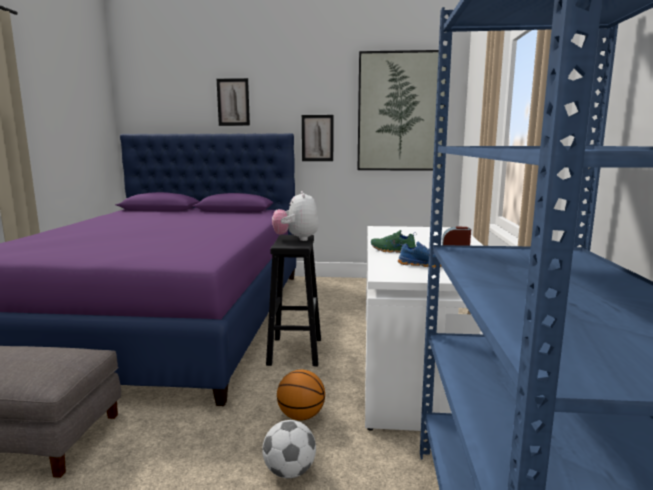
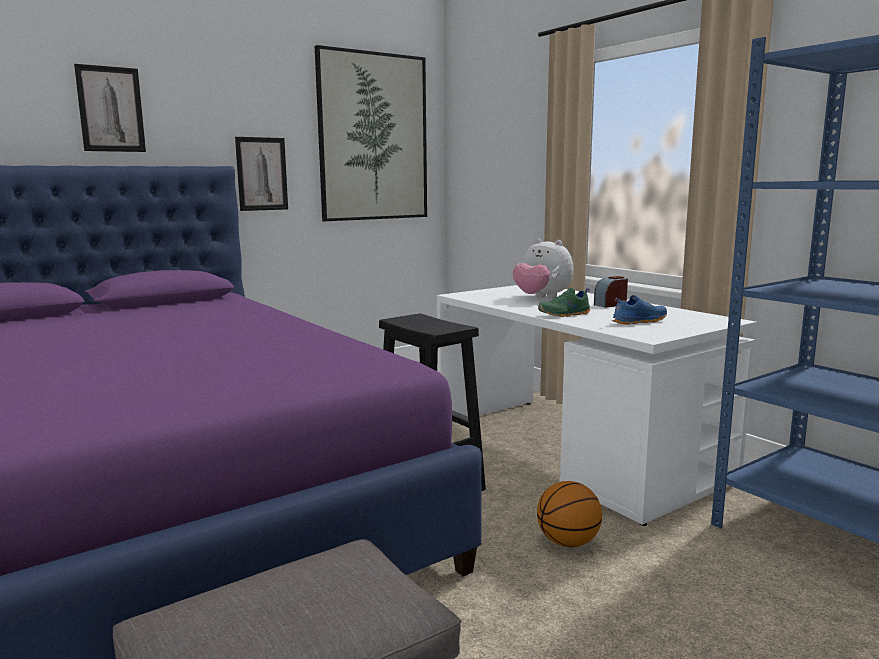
camera: 40 degrees left, 0 degrees up
(289, 471) = (657, 593): football -> none
(296, 239) = (420, 321): plush toy -> plush toy (541, 298)

